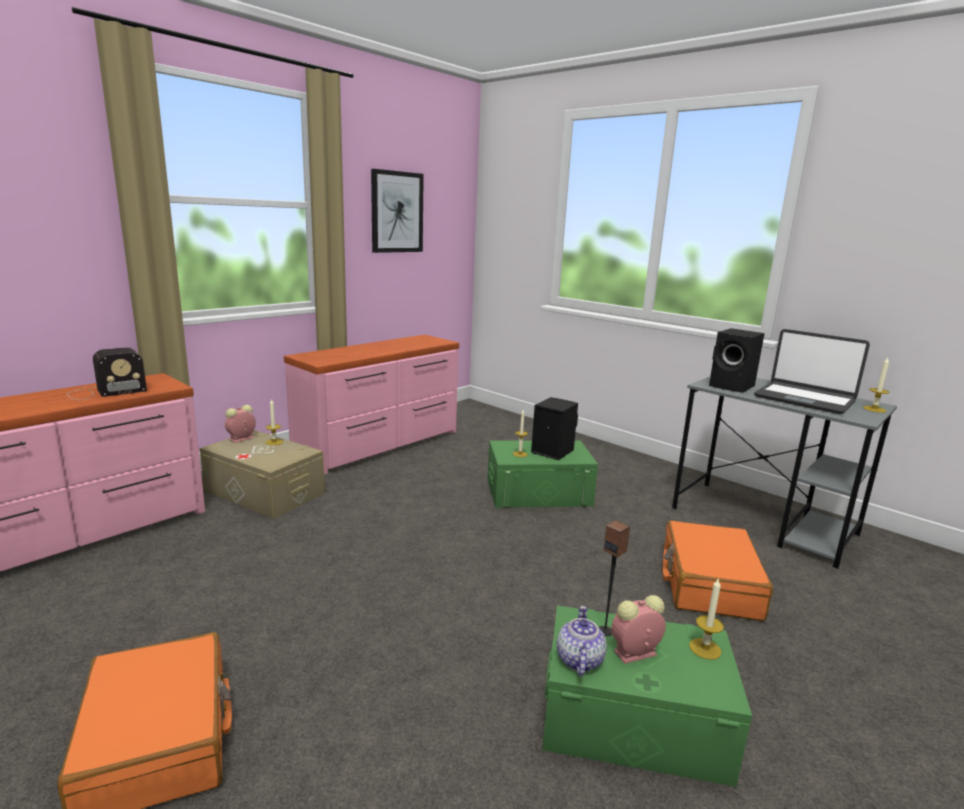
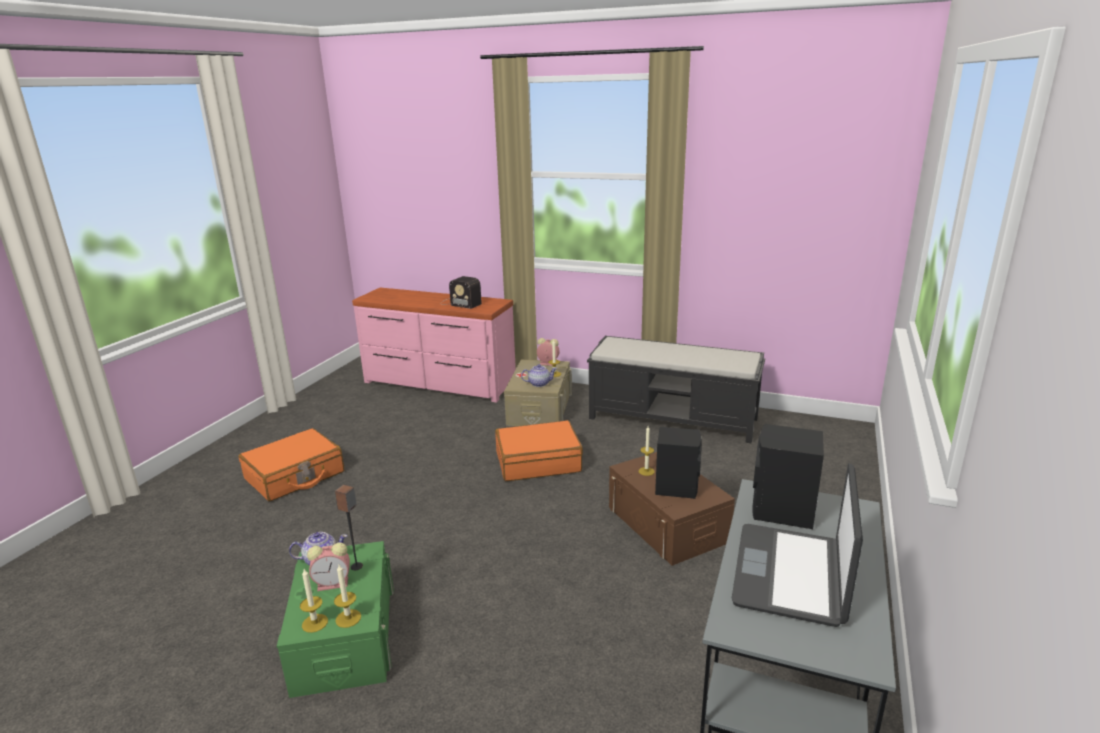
camera: 70 degrees right, 5 degrees up
(286, 453) = (539, 384): none -> teapot
(380, 444) = (674, 418): pink dresser -> black bench
(397, 212) = (768, 183): picture -> none
(538, 492) = (667, 524): green storage box -> brown storage box
(634, 653) = (334, 583): alarm clock -> alarm clock turned 120 degrees clockwise
(708, 583) = (564, 672): orange suitcase -> orange suitcase (538, 462)
(874, 409) = (822, 650): candle -> candle (315, 623)

